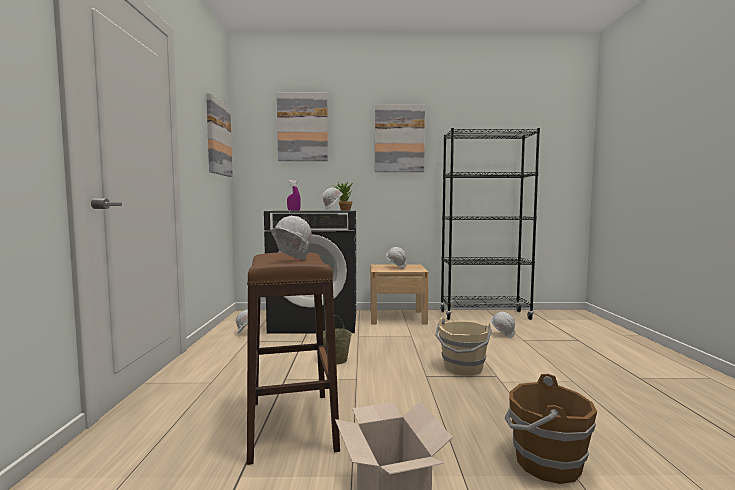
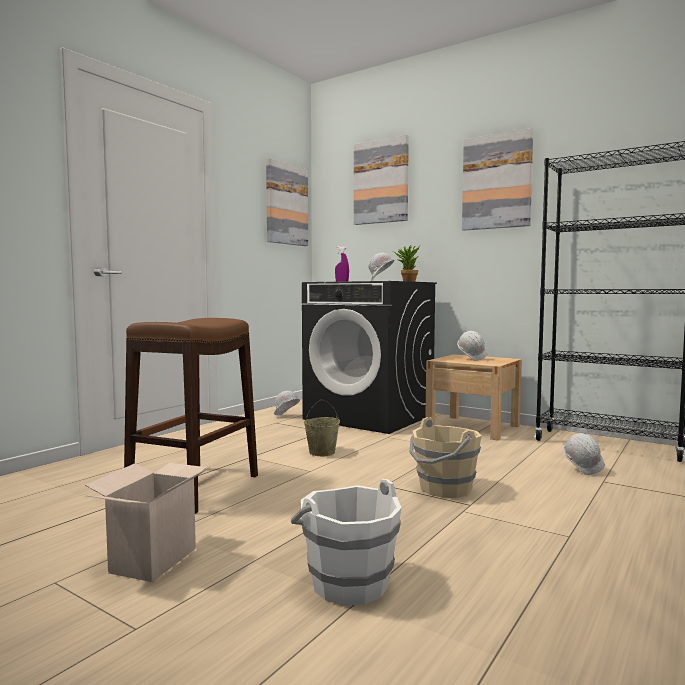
camera: 35 degrees right, 0 degrees up
(290, 261) = (175, 322): white hard hat -> none
(545, 463) = (348, 583): brown bucket -> white bucket

